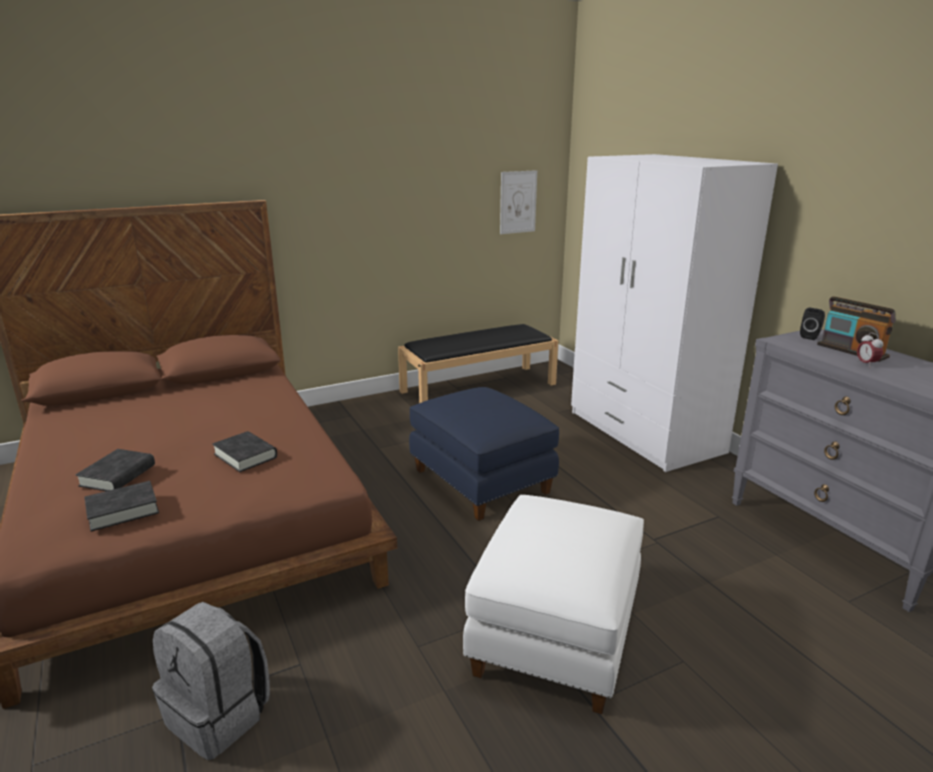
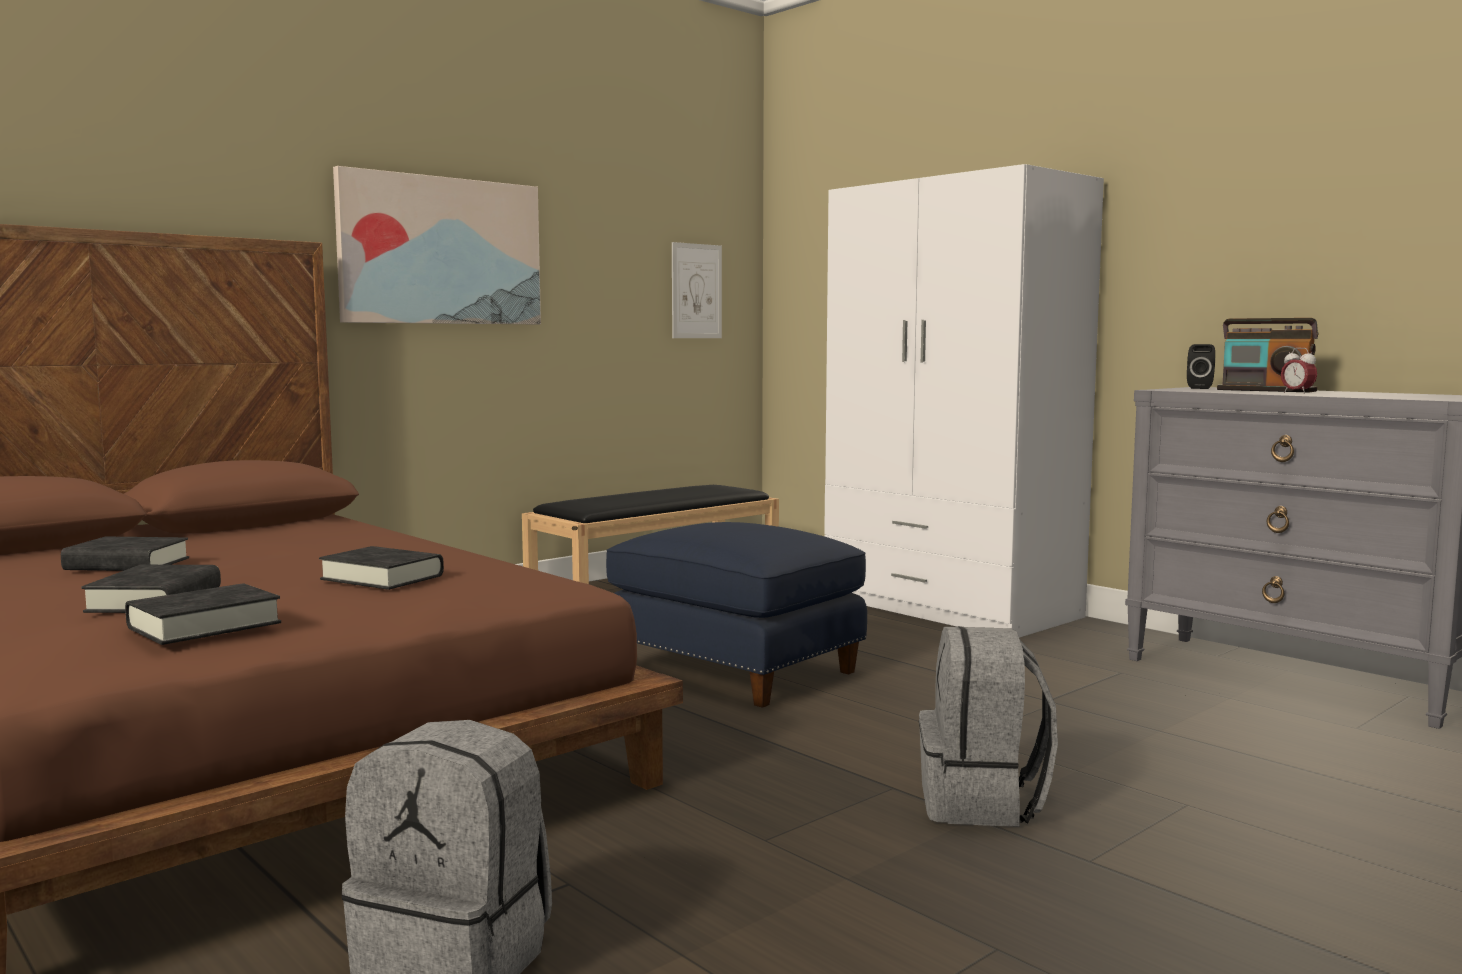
camera: 15 degrees left, 15 degrees down
(134, 424) = (127, 564): none -> black book
(343, 195) = (441, 251): none -> picture
(557, 636) = (982, 803): white ottoman -> grey backpack

